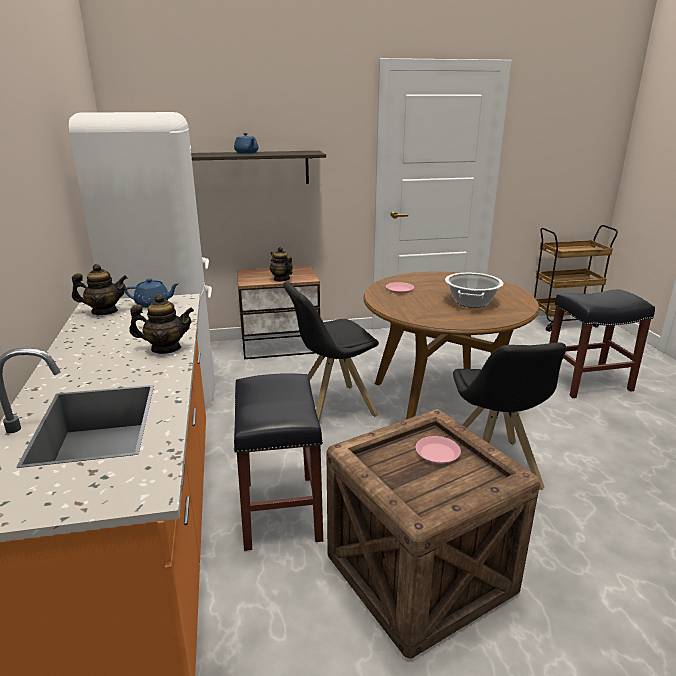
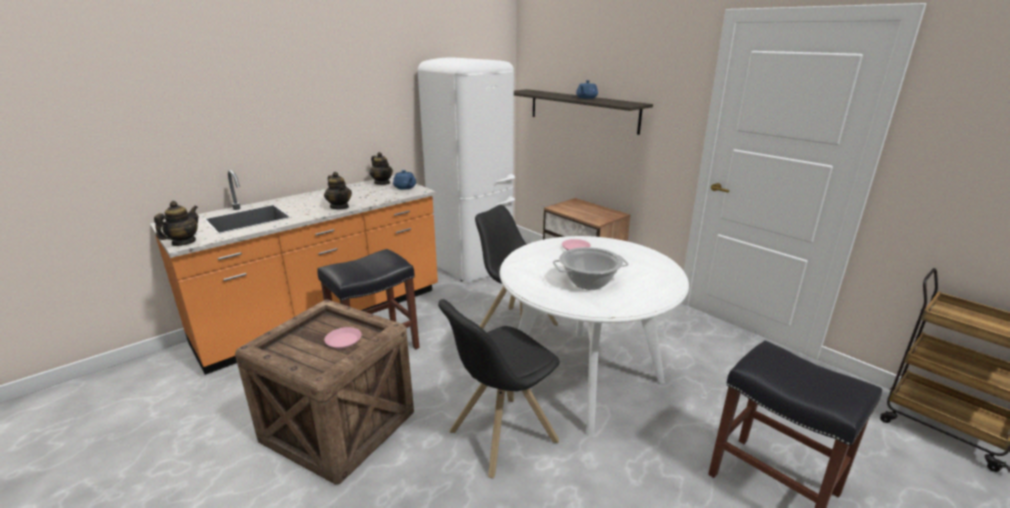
camera: 60 degrees right, 0 degrees up
(281, 279) = (579, 214): teapot -> teapot (183, 242)
(440, 403) = (583, 377): brown dining table -> white dining table

